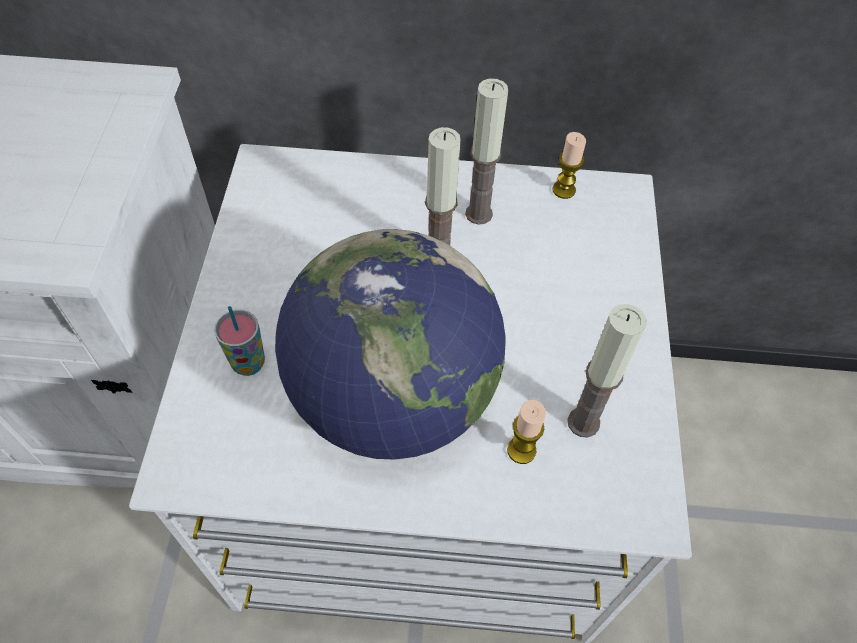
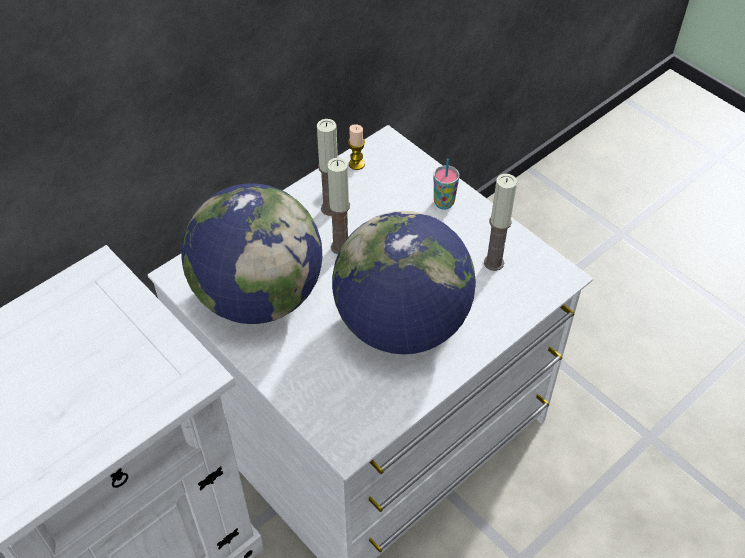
camera: 45 degrees left, 5 degrees down
(248, 363) = (314, 371): cup -> cup (444, 203)
(300, 243) = (258, 296): none -> globe
(521, 450) = (483, 296): candle -> none

